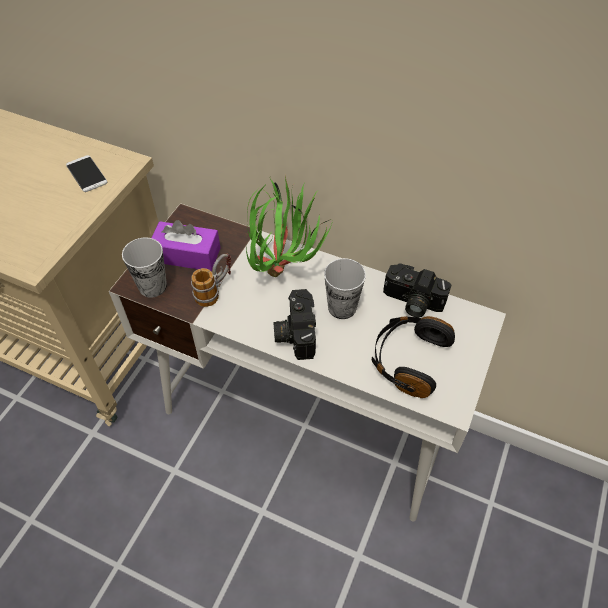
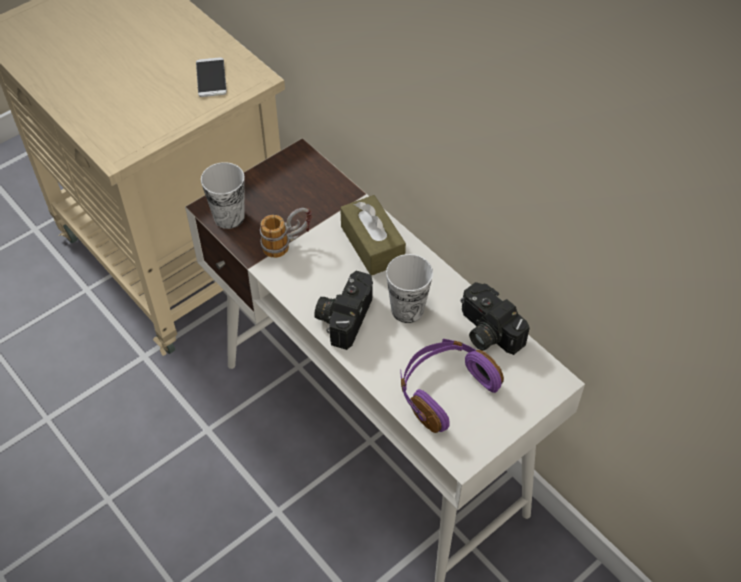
camera: 25 degrees right, 0 degrees up
(187, 255) = (279, 196): purple tissue box -> none
(284, 267) = (372, 244): potted plant -> brown tissue box
(408, 360) = (444, 390): black headphones -> purple headphones

